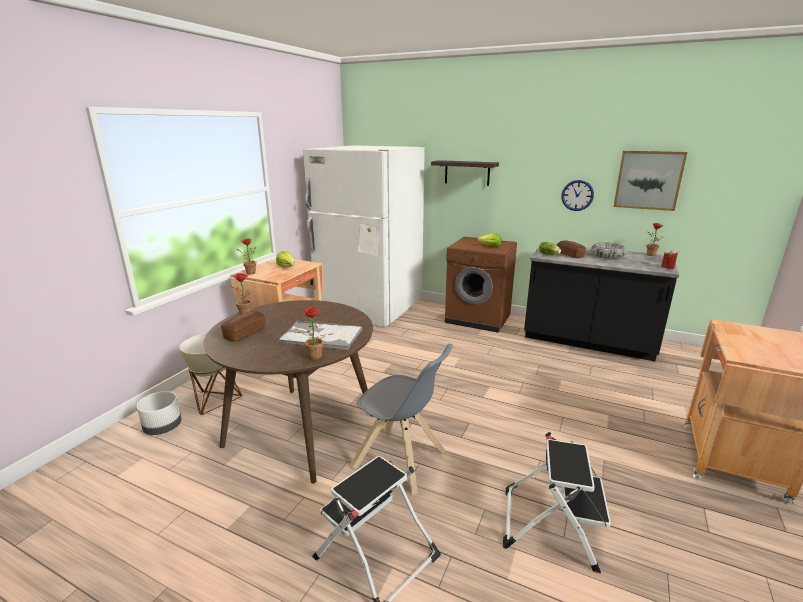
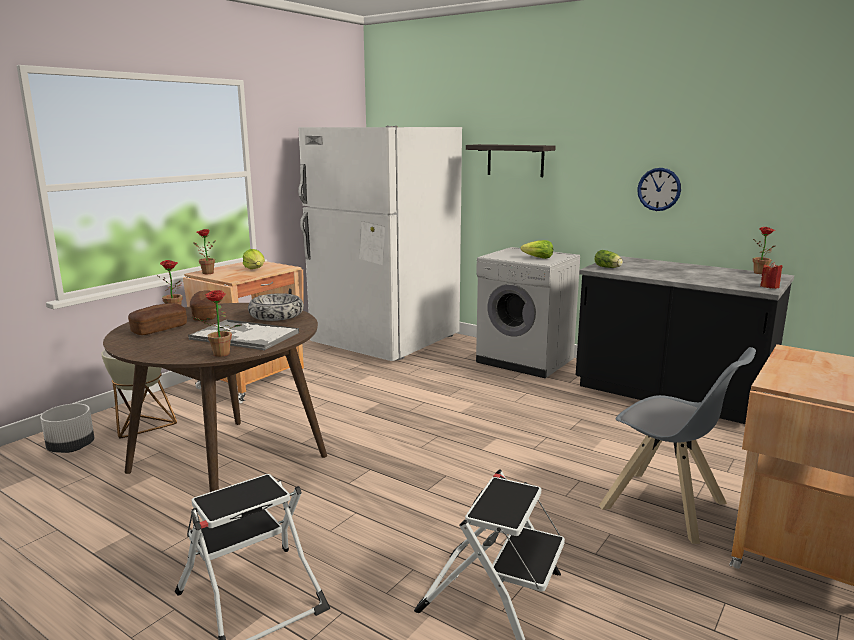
camera: 10 degrees right, 5 degrees down
(402, 460) = (335, 507): grey chair -> grey chair (667, 507)
(477, 319) = (524, 361): brown washing machine -> white washing machine
(569, 255) = (638, 269): bread -> bread (205, 315)
(607, 255) = (693, 271): bowl -> bowl (276, 315)
(648, 180) = (755, 166): picture -> none

